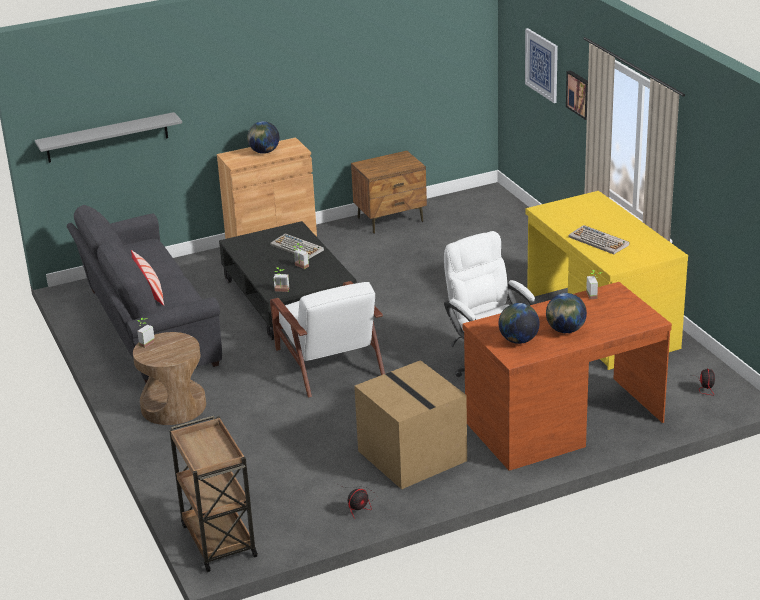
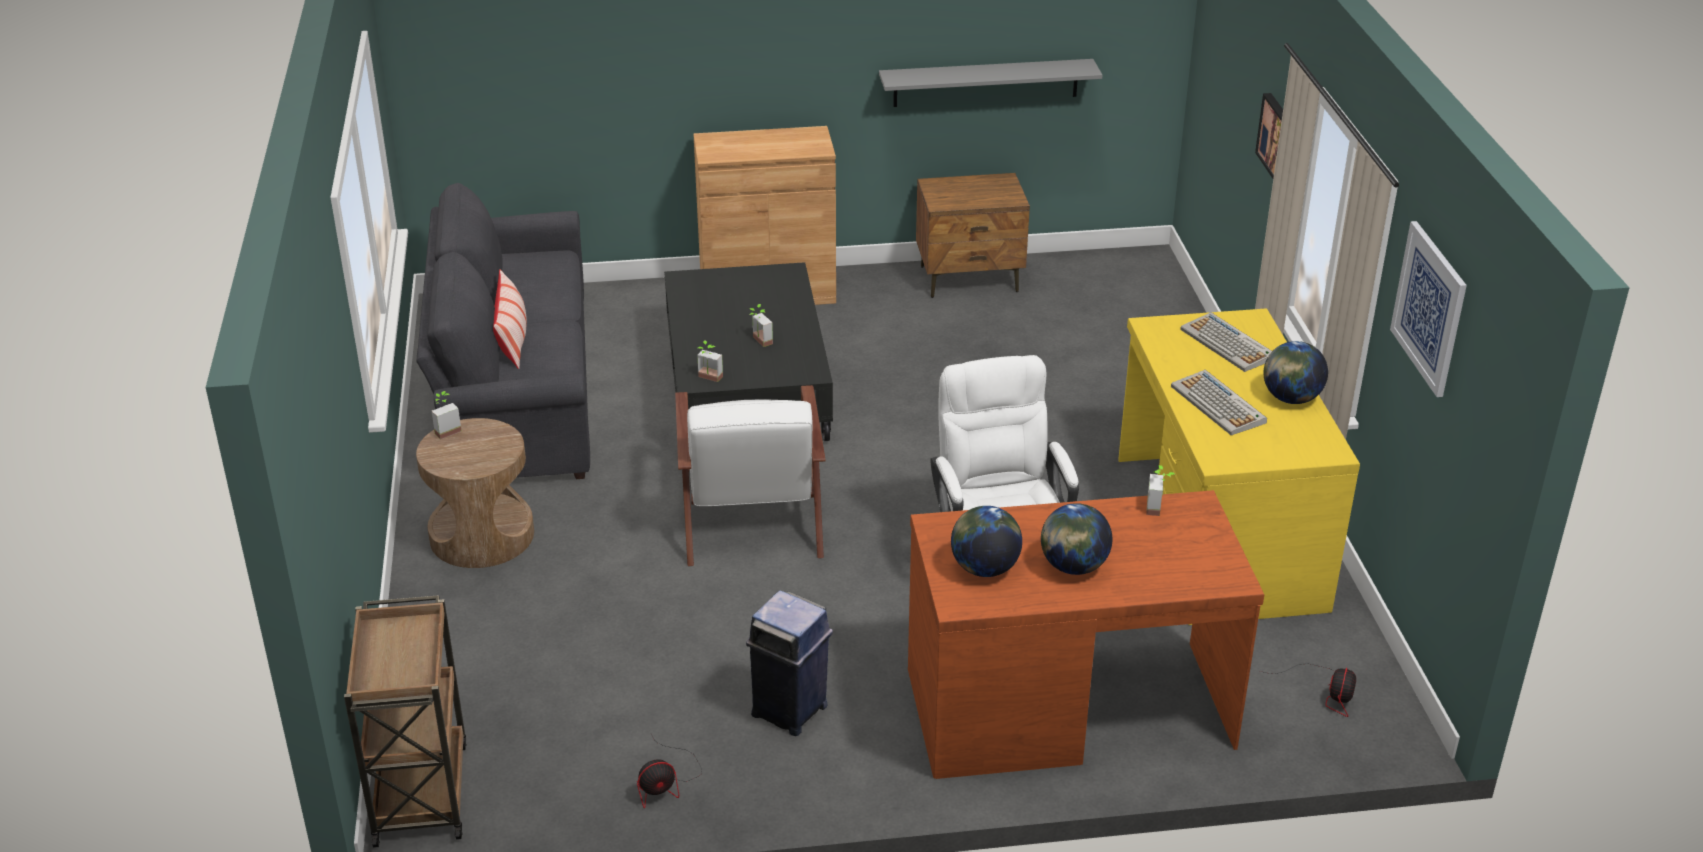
camera: 15 degrees right, 5 degrees up
(107, 137) = (518, 83): grey shelf -> grey shelf (986, 82)
(264, 152) = (765, 143): globe -> globe (1291, 398)
(297, 247) = (773, 307): keyboard -> keyboard (1228, 344)
(410, 455) = (790, 711): cardboard box -> blue trash can
(542, 65) = (1239, 73): picture -> picture (1429, 308)

